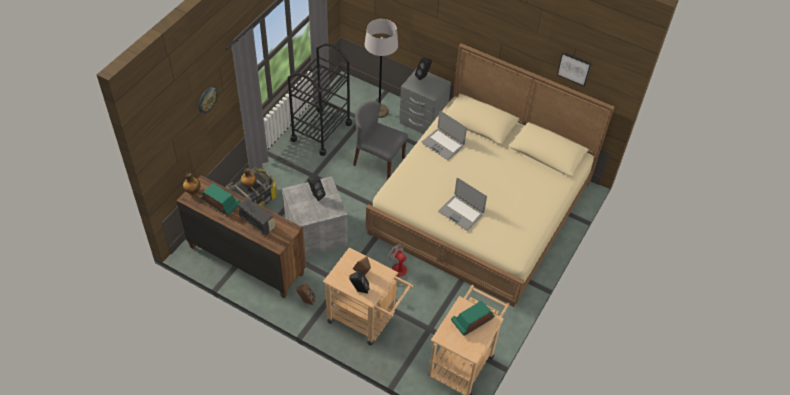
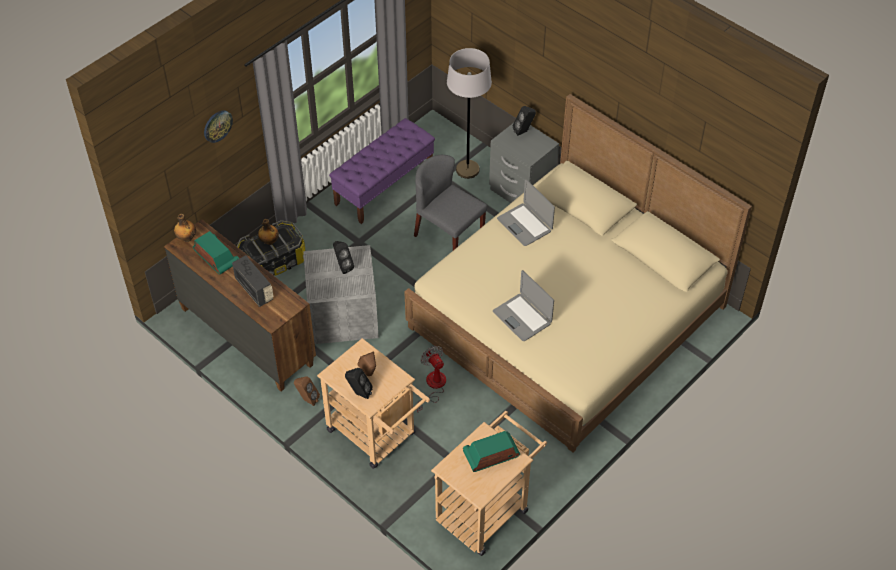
camera: 15 degrees right, 0 degrees up
(321, 131) = (384, 186): black cart -> purple bench
(574, 68) = (704, 147): picture -> none

